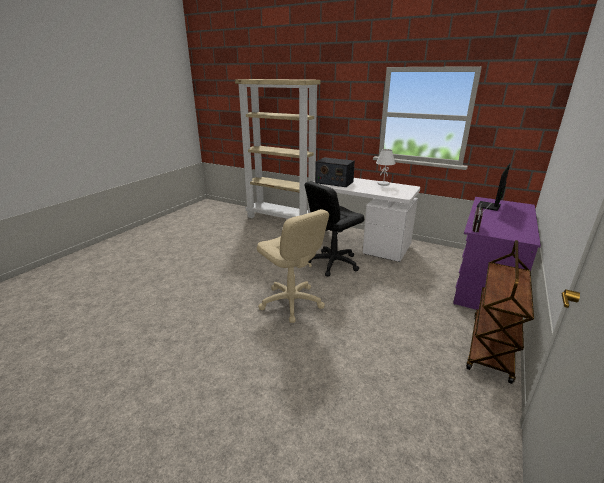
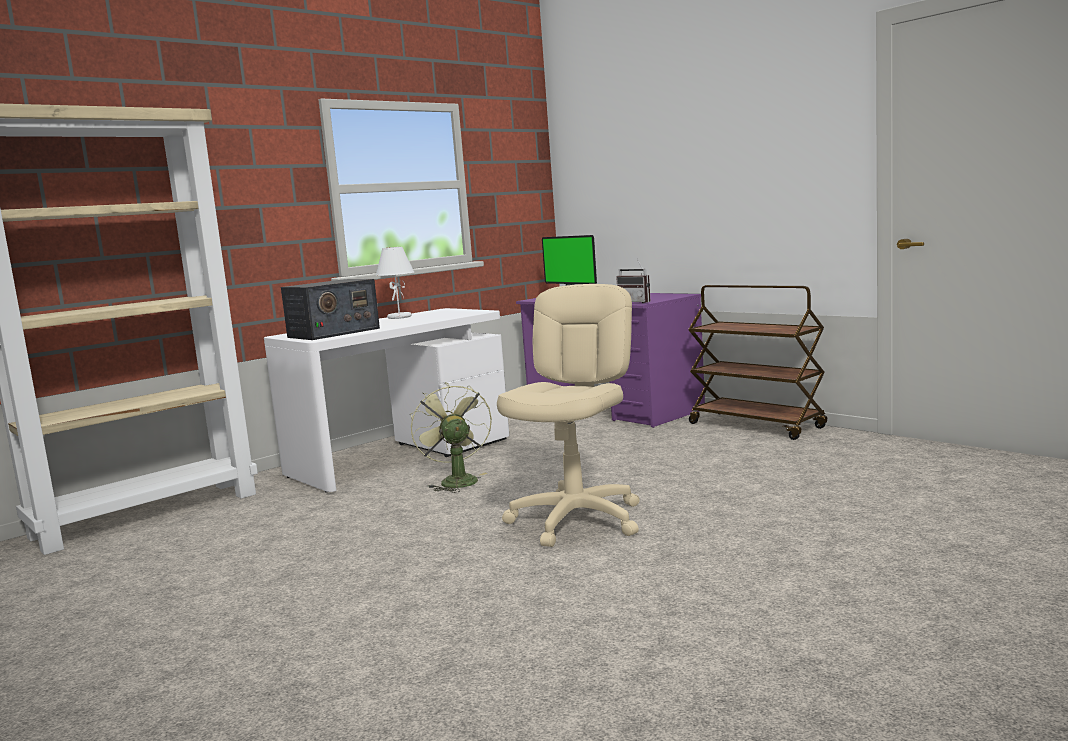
camera: 70 degrees left, 15 degrees down
(291, 302) = (577, 520): beige office chair -> beige office chair turned 45 degrees counterclockwise
(333, 263) = (455, 480): black office chair -> green fan

